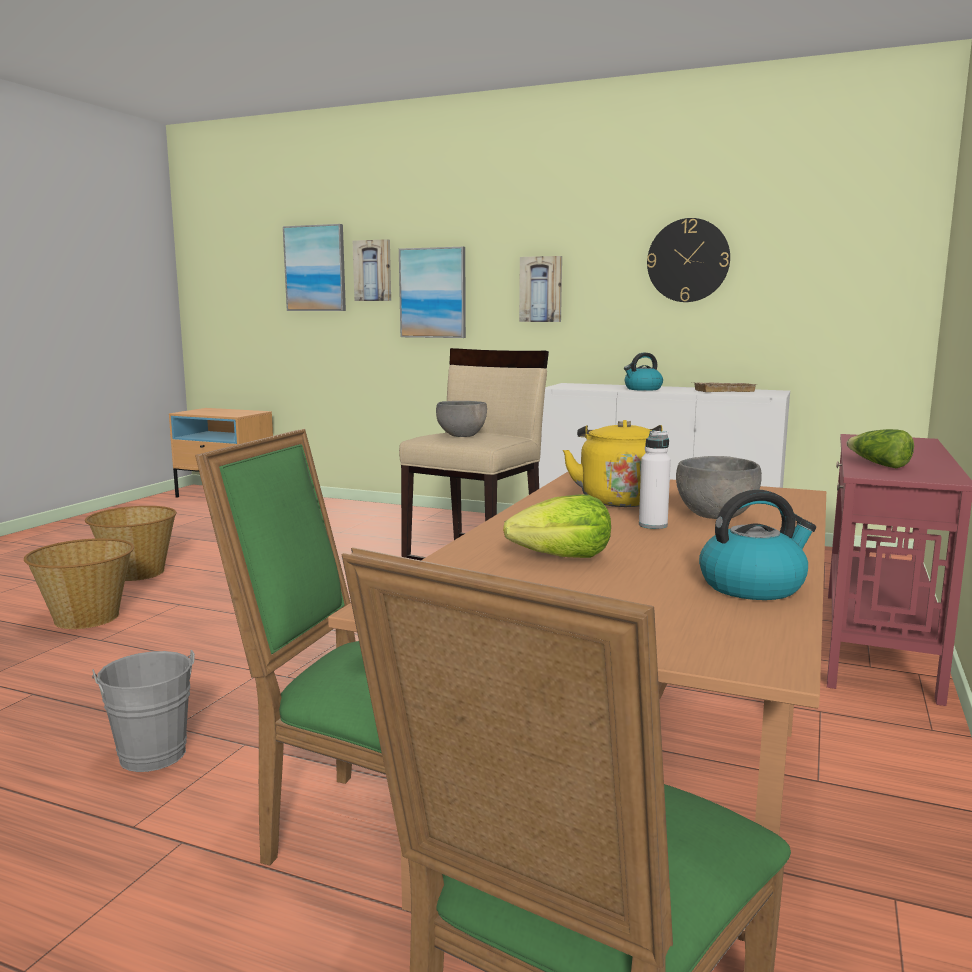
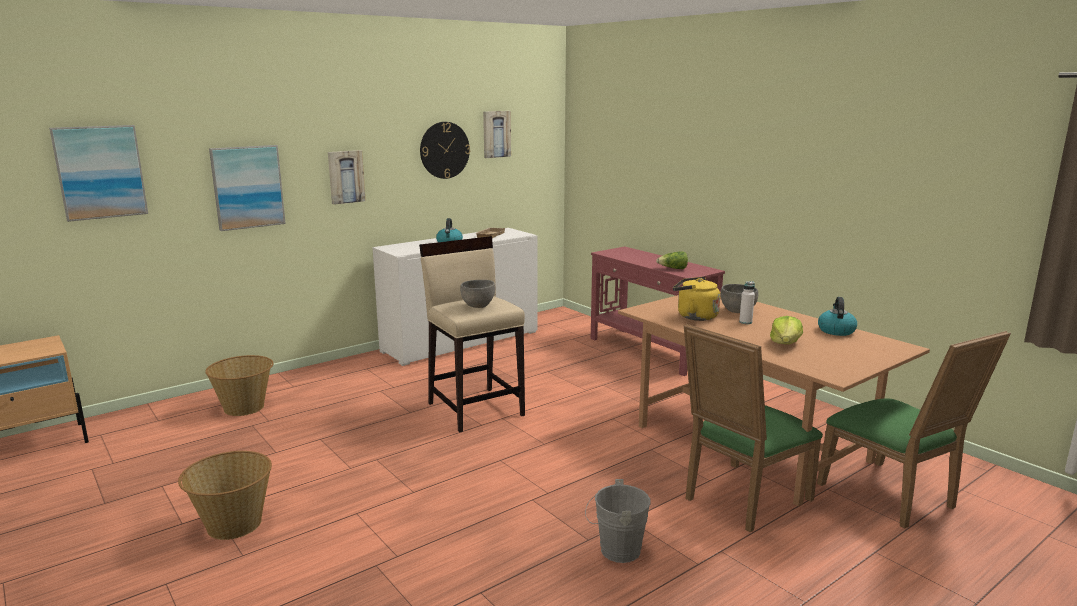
camera: 60 degrees left, 5 degrees up
(87, 618) = (334, 559): basket -> basket (245, 407)
(373, 270) = (177, 170): picture -> picture (496, 134)

